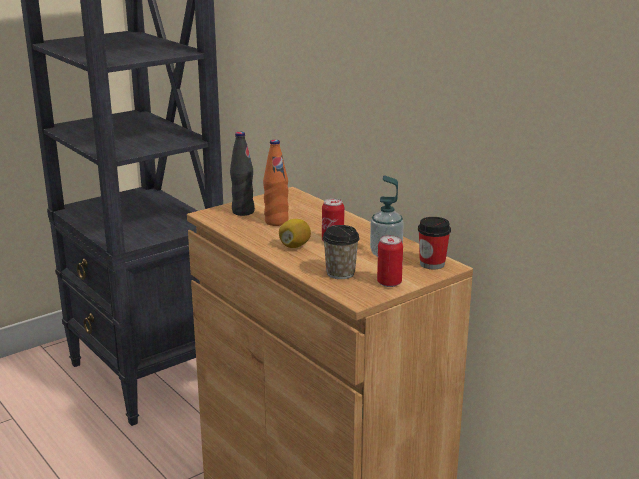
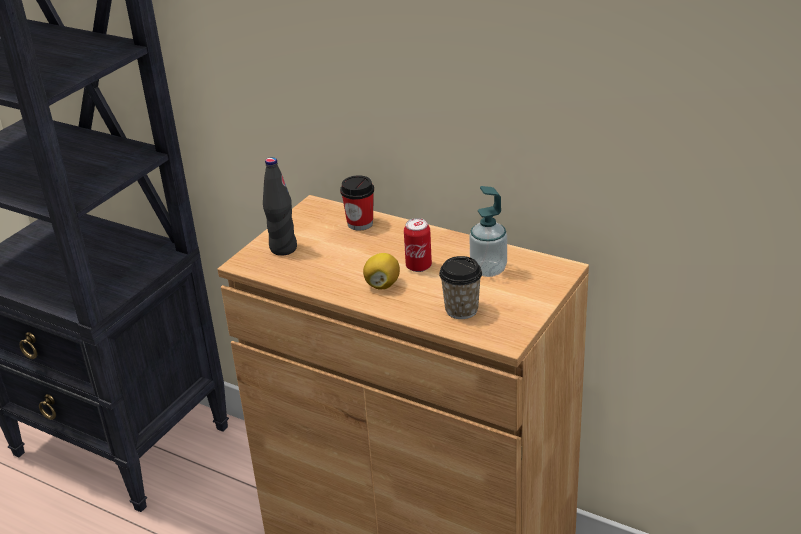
camera: 20 degrees left, 10 degrees up
(276, 222) = (334, 254): orange bottle -> none
(389, 283) = (521, 309): can -> none
(432, 264) = (545, 270): cup -> cup (360, 223)

